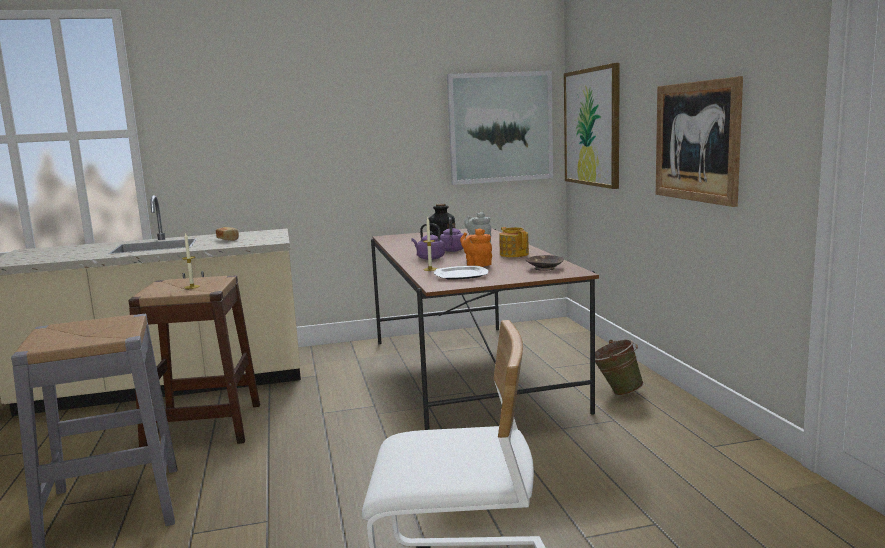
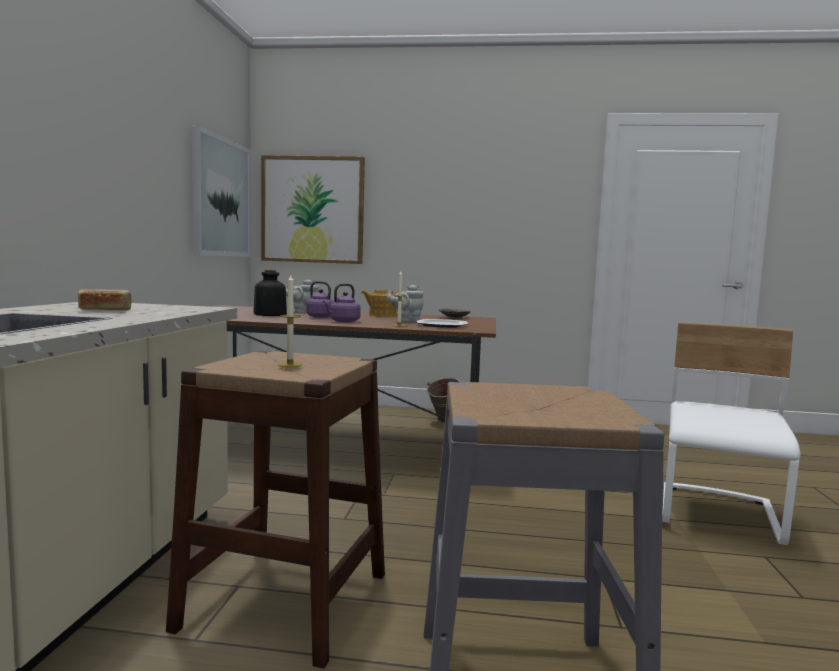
camera: 70 degrees left, 5 degrees down
(477, 265) = (406, 321): orange teapot -> grey teapot
(696, 141) = (476, 225): picture -> none

